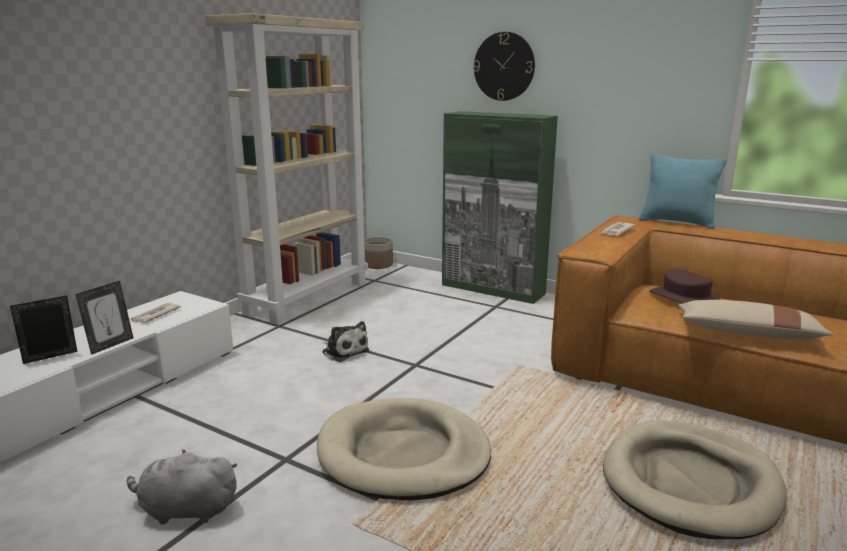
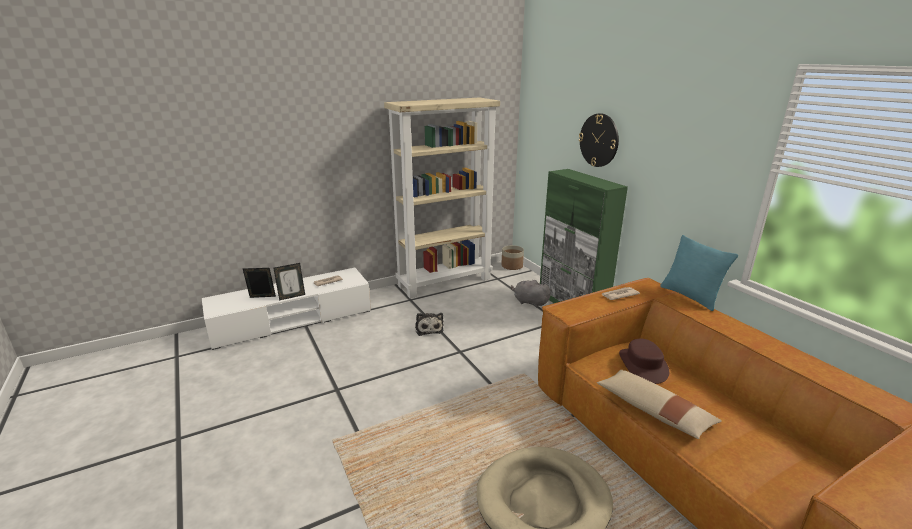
camera: 30 degrees right, 5 degrees up
(185, 510) = (272, 401): grey plush toy -> grey plush toy (529, 302)
(403, 454) = (394, 410): beige dog bed -> none

